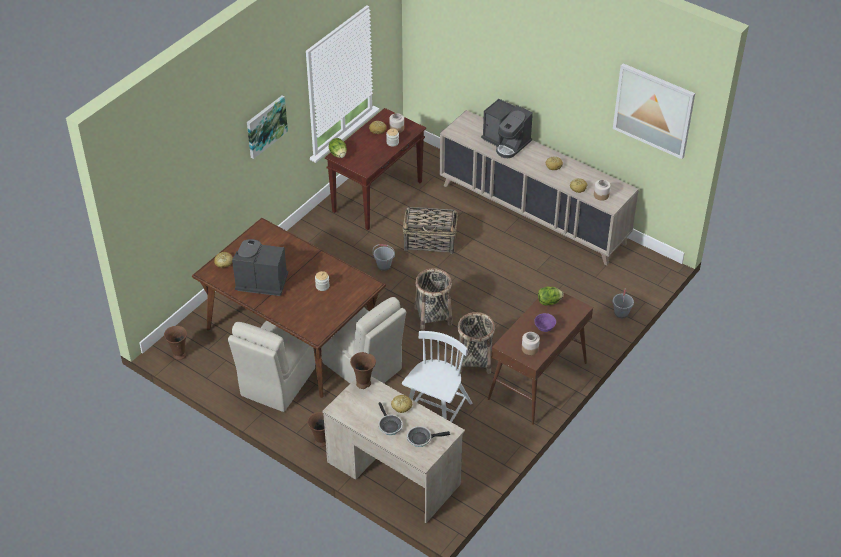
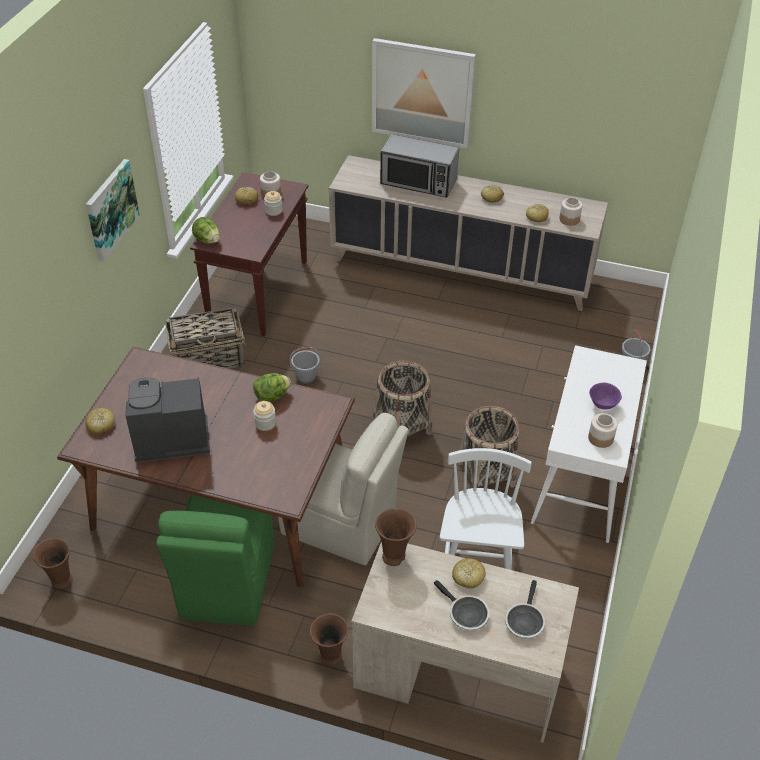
camera: 20 degrees left, 0 degrees up
(276, 383) = (226, 583): beige chair -> green chair
(421, 438) = (524, 621): frying pan -> frying pan turned 45 degrees counterclockwise
(430, 242) = (352, 332): basket -> basket (209, 359)
(506, 142) = (418, 182): coffee machine -> microwave
(537, 382) = (581, 481): brown console table -> white console table
(549, 302) = (587, 367): lettuce -> lettuce (272, 396)
(653, 110) = (634, 85): picture -> picture (422, 93)

